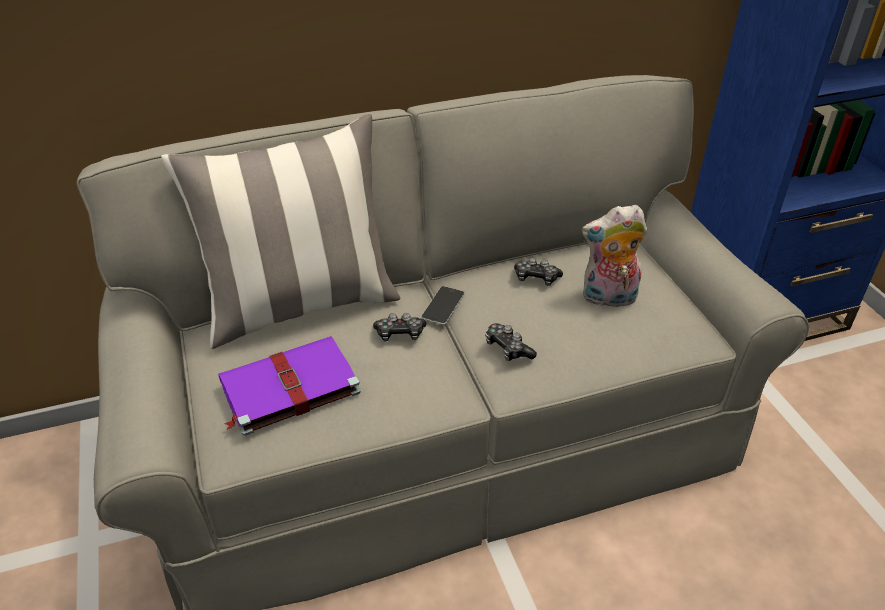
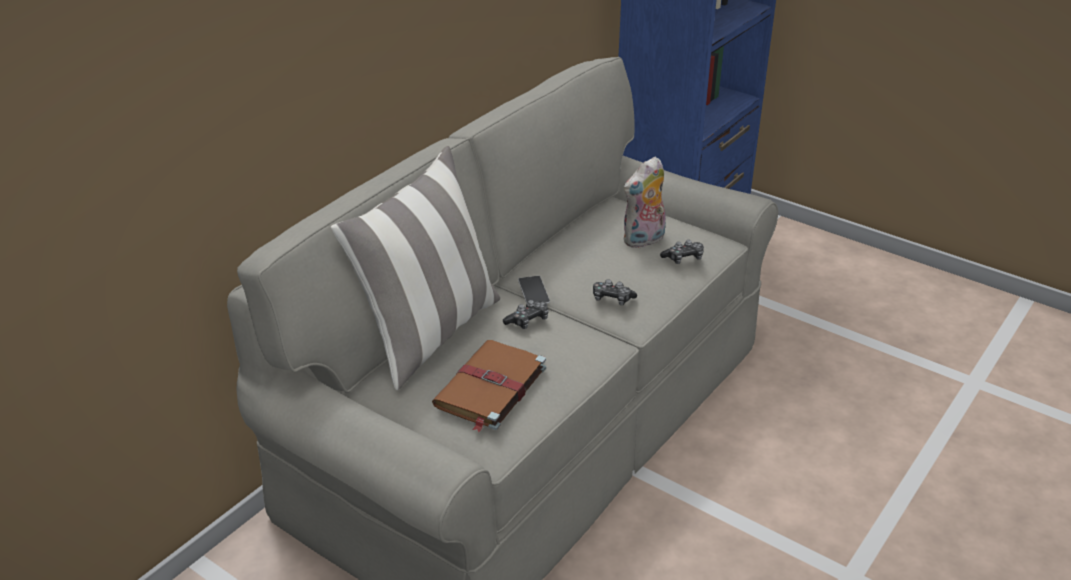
camera: 35 degrees left, 5 degrees down
(287, 388) = (490, 388): purple book -> brown book
(536, 278) = (582, 246): game controller -> game controller (683, 258)

